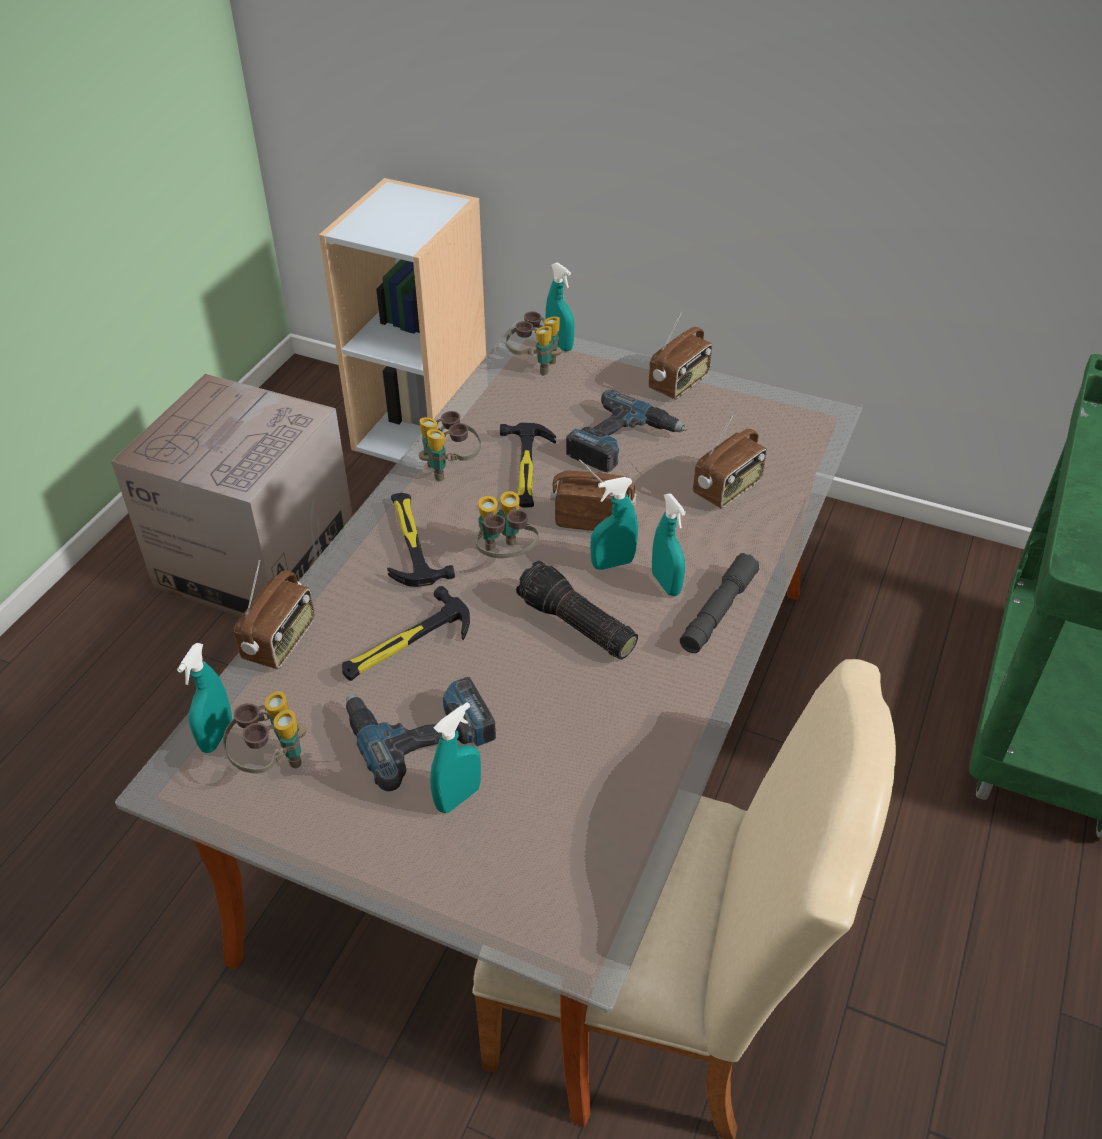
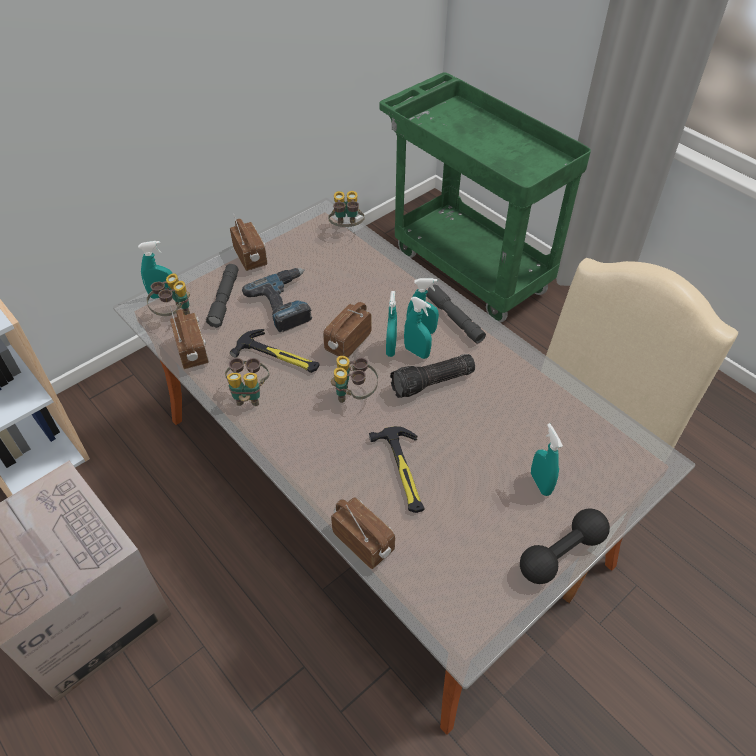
camera: 65 degrees left, 5 degrees up
(216, 736) = (434, 604): turquoise spray bottle -> turquoise spray bottle (416, 352)
(272, 762) = (472, 575): binoculars -> binoculars (347, 229)
(345, 854) = (561, 554): none -> black dumbbell
(411, 541) = (309, 439): hammer -> none
(419, 731) = (481, 486): power drill -> none
(588, 391) = (224, 300): none -> grey flashlight
(728, 489) = (360, 276): radio -> radio (193, 352)

